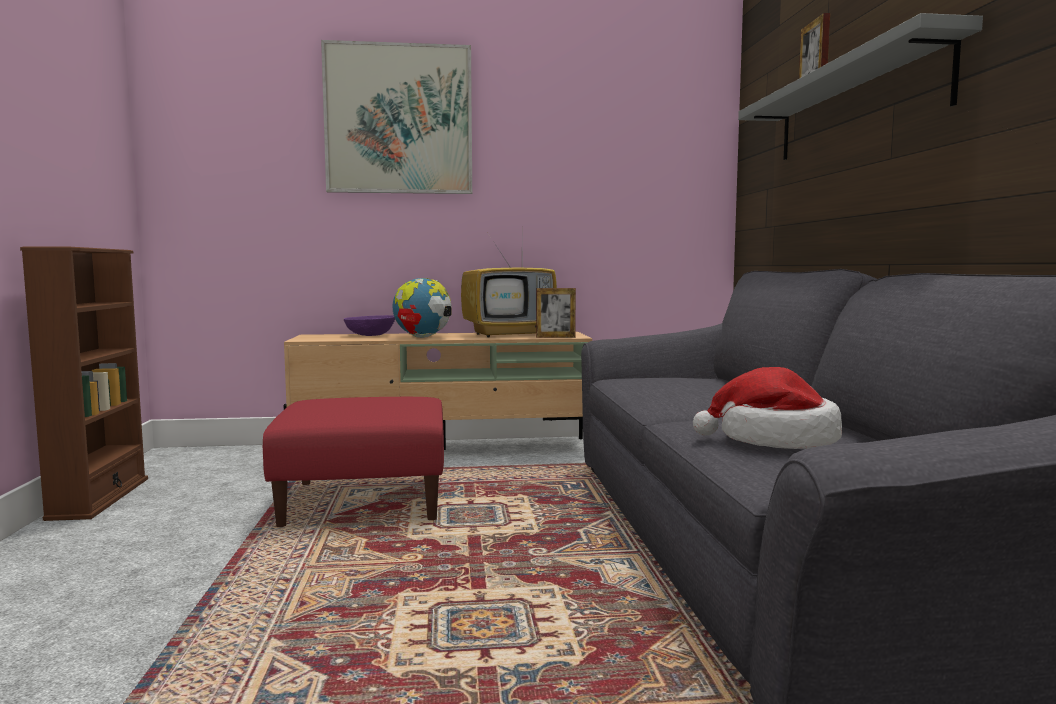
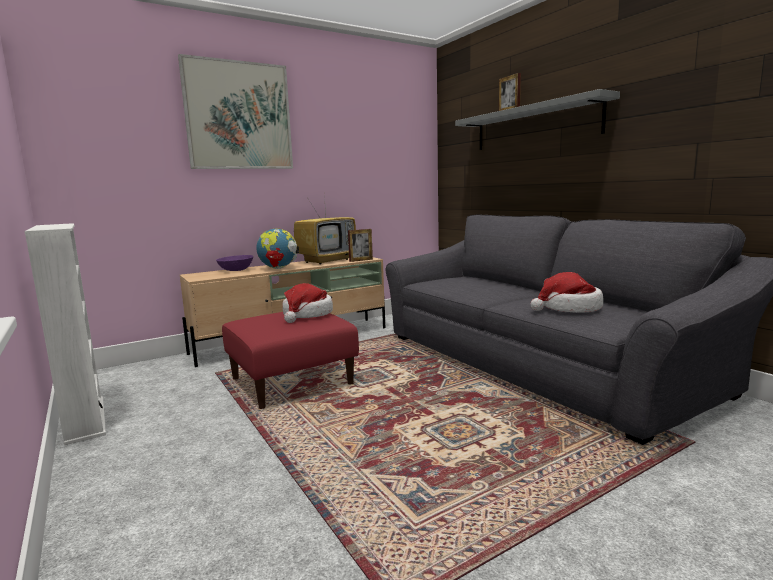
camera: 25 degrees left, 5 degrees up
(99, 498) = (85, 420): brown bookcase -> white bookcase
(399, 403) = (307, 315): none -> hat

